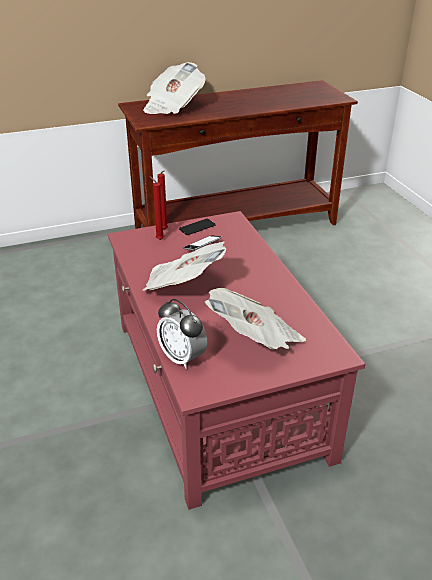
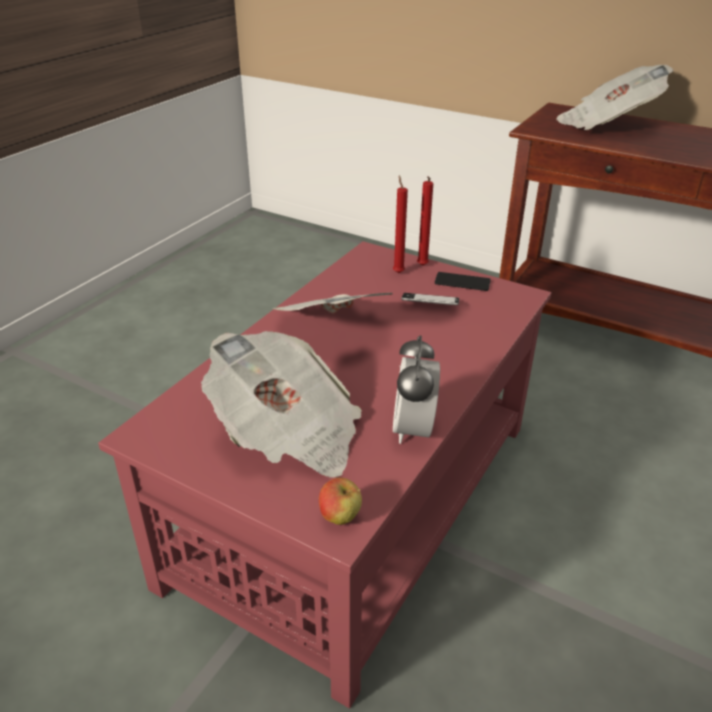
camera: 50 degrees right, 0 degrees up
(182, 358) = (194, 395): alarm clock -> alarm clock (413, 429)
(333, 352) = (340, 517): none -> apple

